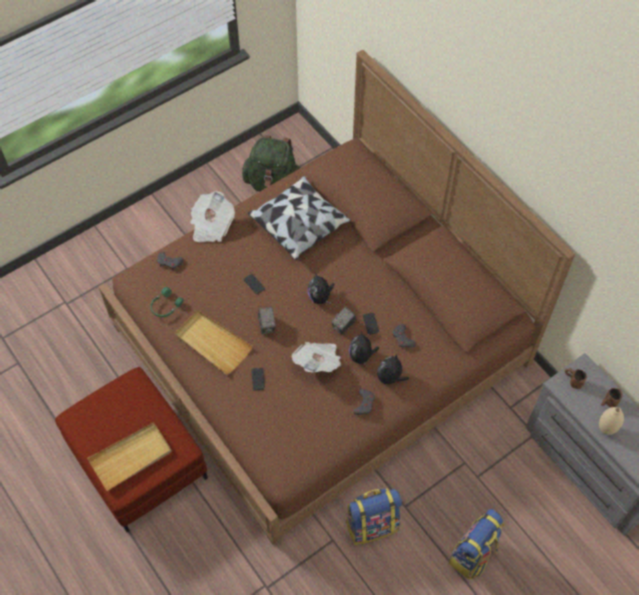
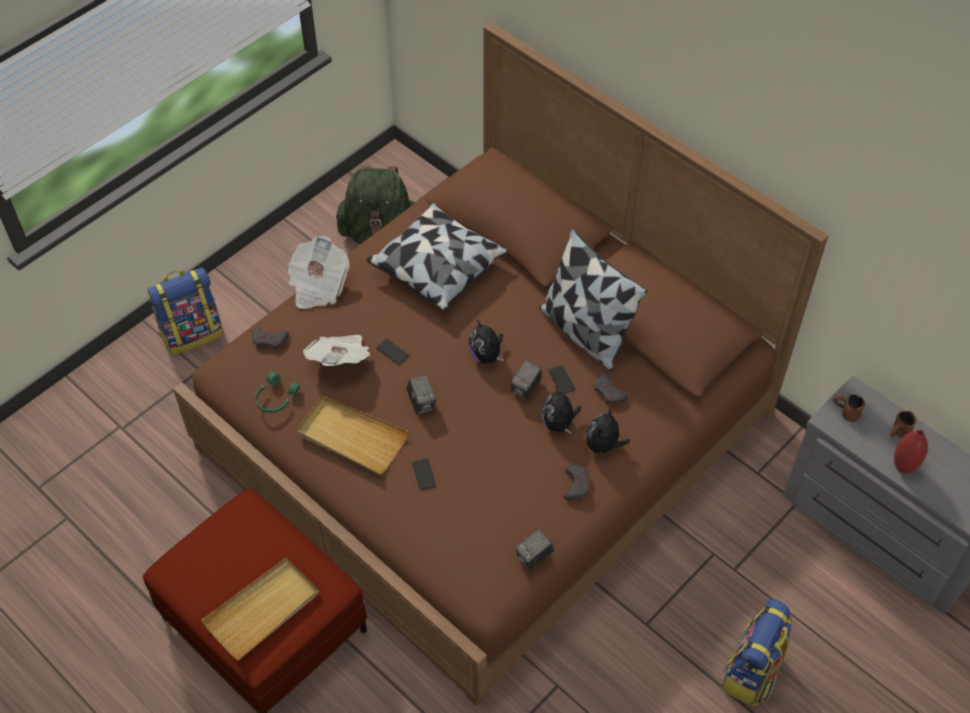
camera: 10 degrees left, 5 degrees down
(318, 362) = (502, 440): newspaper -> newspaper (340, 360)
(323, 453) = (534, 557): none -> camera
(372, 524) = (606, 655): backpack -> backpack (192, 333)
(395, 289) = (585, 331): none -> pillow
(606, 429) = (903, 467): beige vase -> red vase

